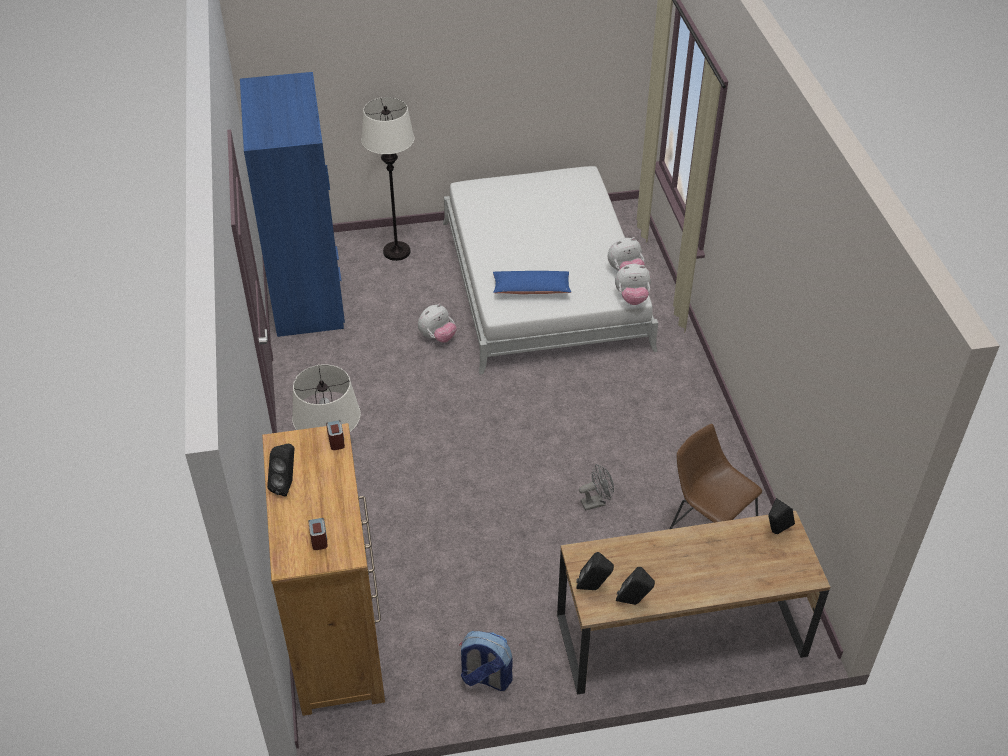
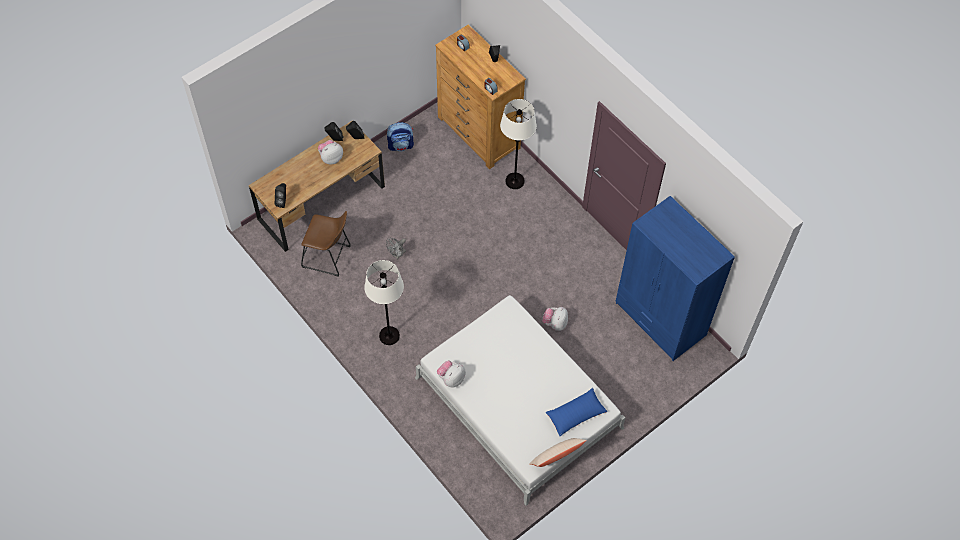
camera: 150 degrees right, 15 degrees up
(397, 251) = (634, 384): white floor lamp -> white floor lamp (389, 336)
(531, 289) = (501, 334): blue pillow -> blue pillow (575, 414)
(552, 171) = (556, 457): none -> beige pillow
(632, 298) = (435, 356): plush toy -> plush toy (331, 158)

